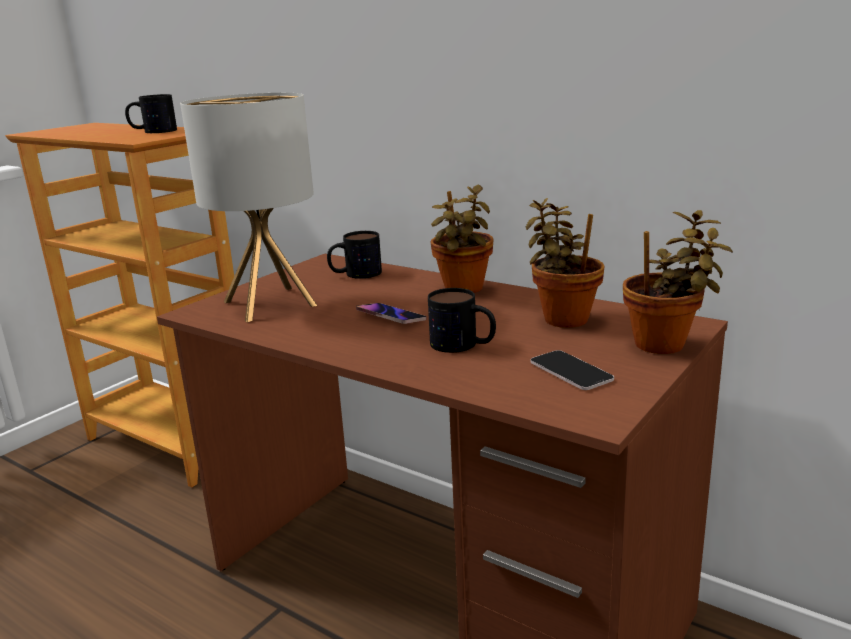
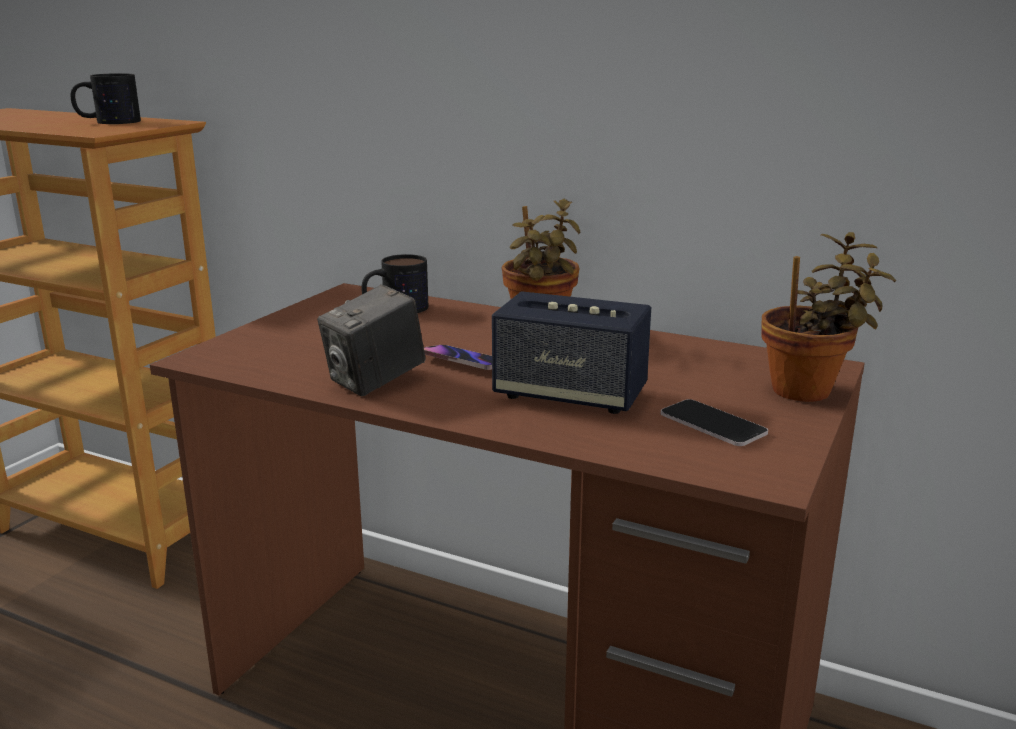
camera: 10 degrees left, 0 degrees up
(270, 303) = (299, 346): table lamp -> none
(315, 332) = (375, 382): none -> camera
(463, 345) = (570, 395): mug -> speaker
(563, 318) = (675, 361): potted plant -> none

